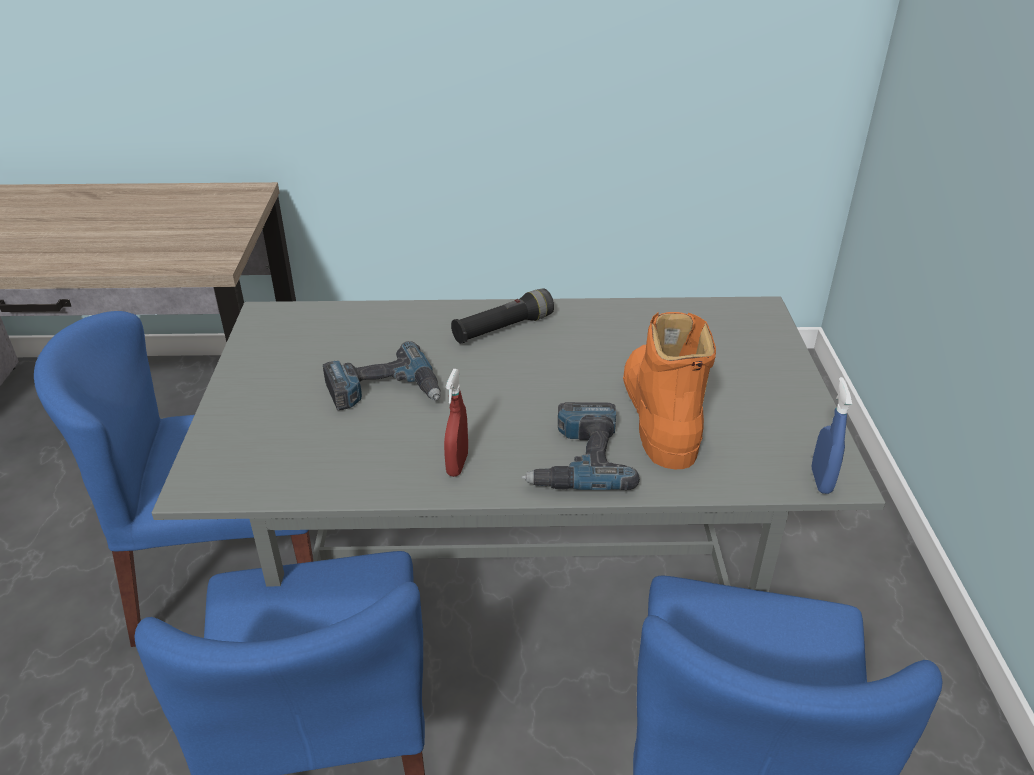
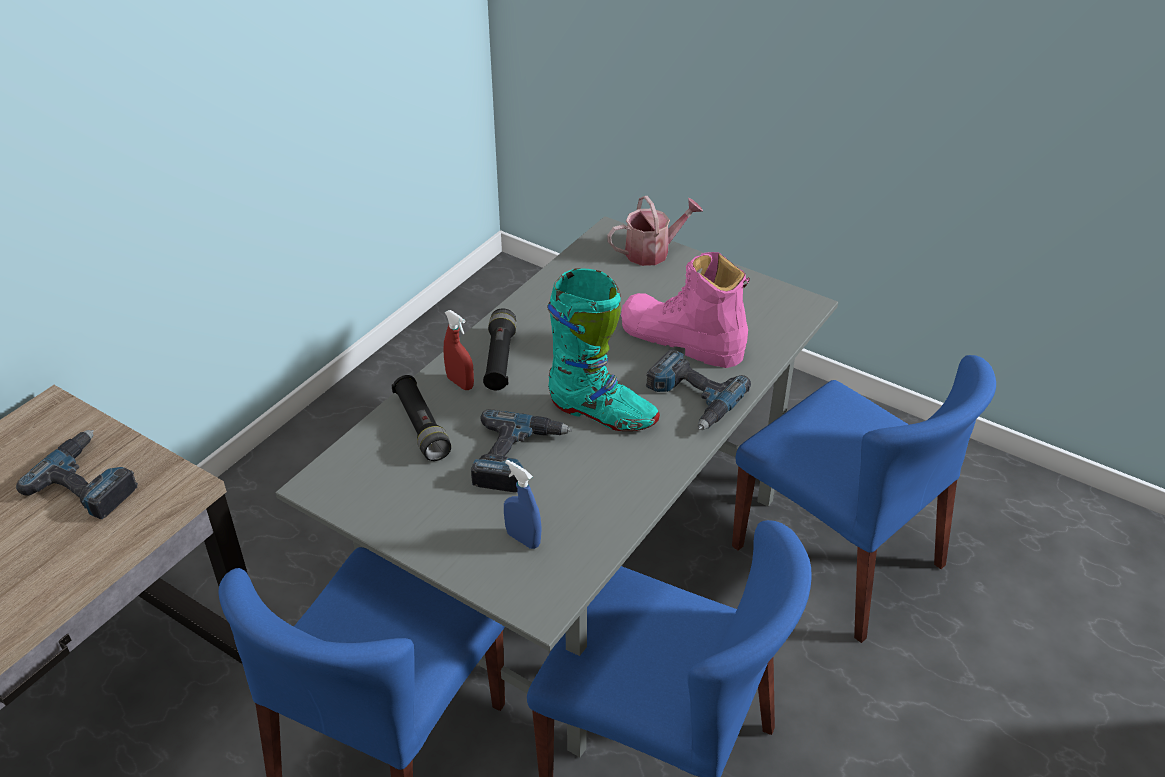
camera: 55 degrees left, 5 degrees up
(193, 232) = (89, 481): none -> power drill
(376, 329) = (422, 427): none -> black flashlight
(457, 464) = (645, 456): red spray bottle -> red spray bottle (460, 383)
(492, 412) = (602, 413): none -> turquoise boot
(660, 415) = (681, 340): orange boot -> pink boot
(770, 343) = (653, 251): none -> watering can
(821, 480) = (801, 312): blue spray bottle -> blue spray bottle (523, 539)

